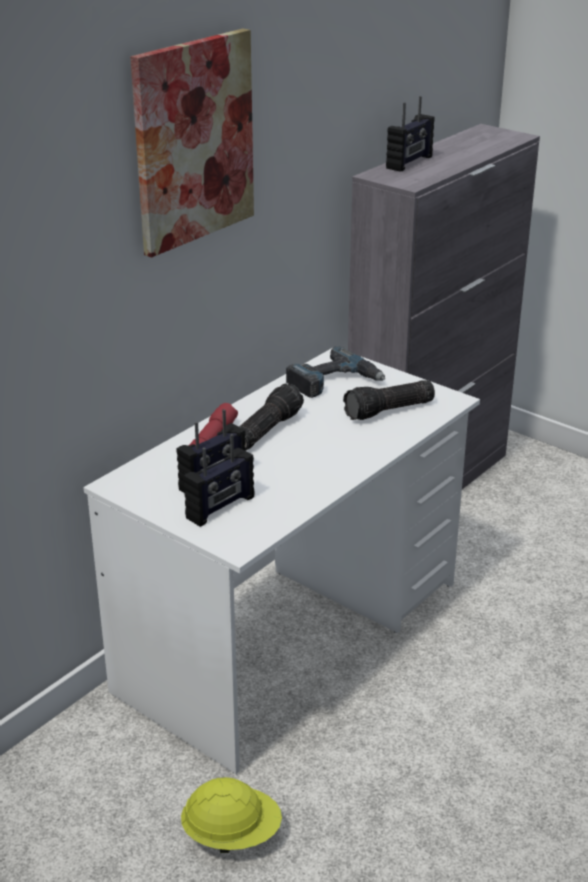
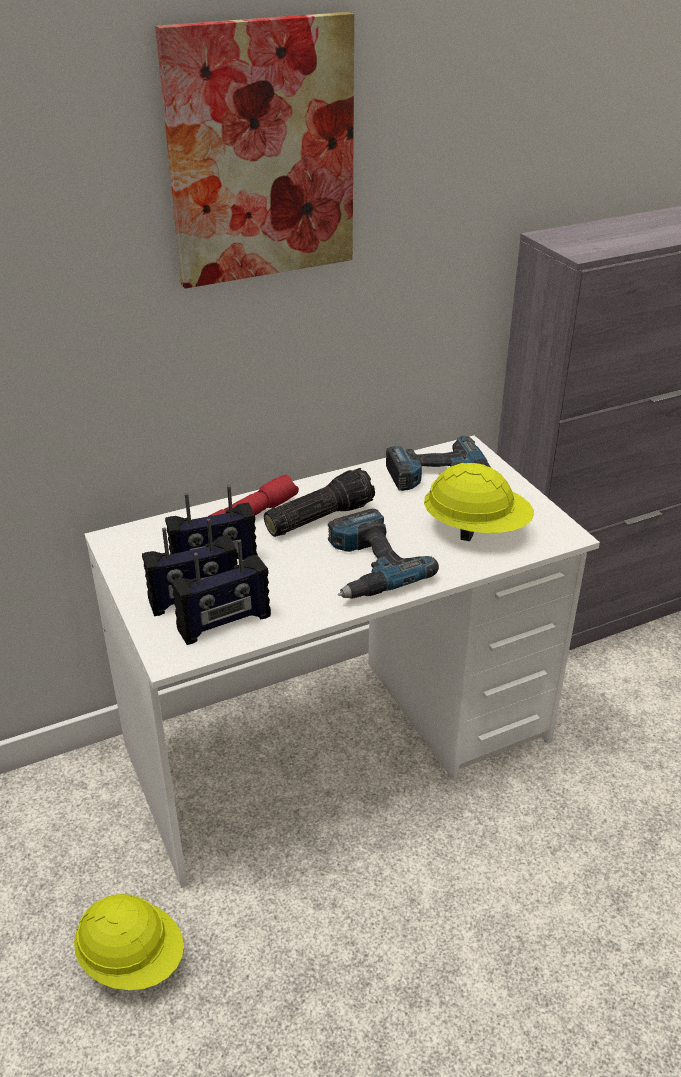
camera: 25 degrees right, 5 degrees up
(331, 454) = (367, 566): none -> power drill
(389, 411) = (476, 530): flashlight -> yellow hard hat
(410, 162) = (608, 227): radio -> radio (225, 624)

